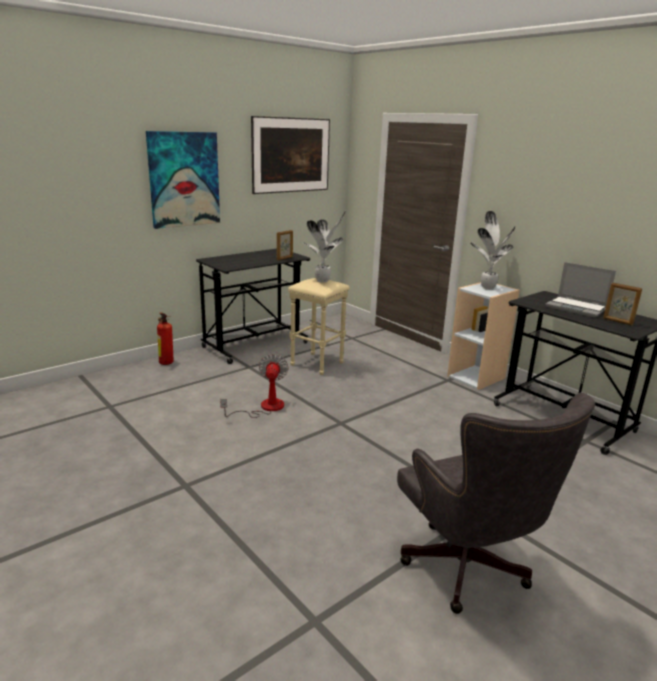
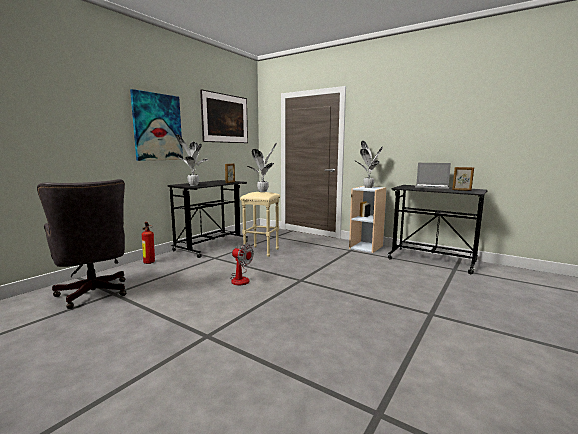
camera: 15 degrees left, 10 degrees down
(227, 263) = (192, 185): none -> potted plant
(264, 408) = (240, 279): fan -> fan turned 135 degrees clockwise
(468, 571) = (455, 352): grey office chair -> grey office chair (94, 294)

